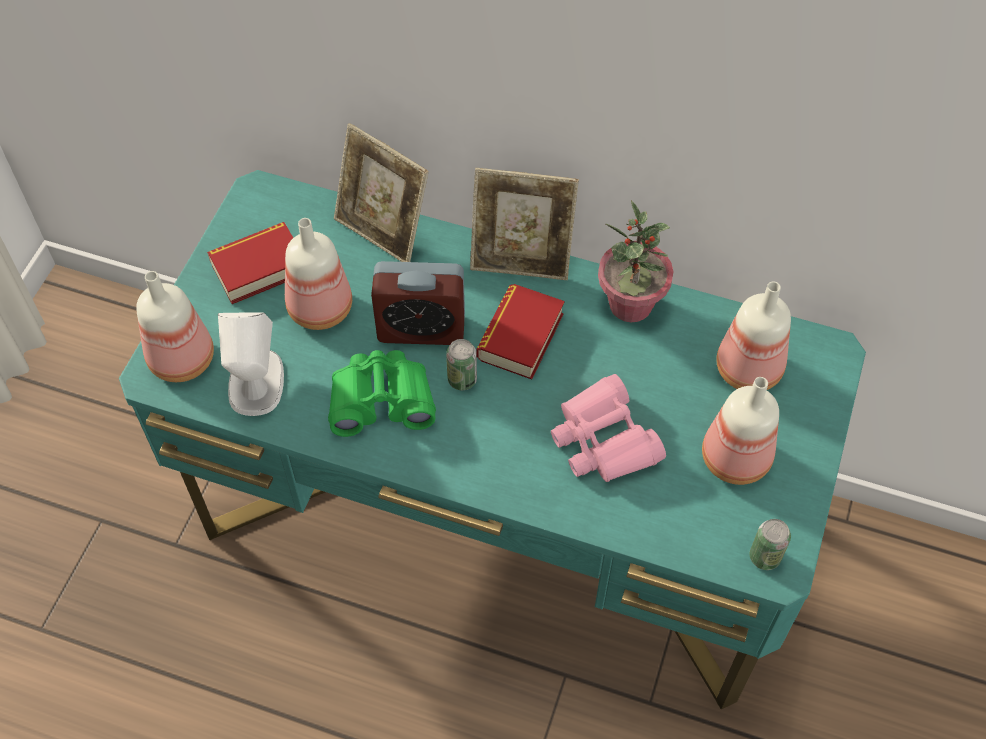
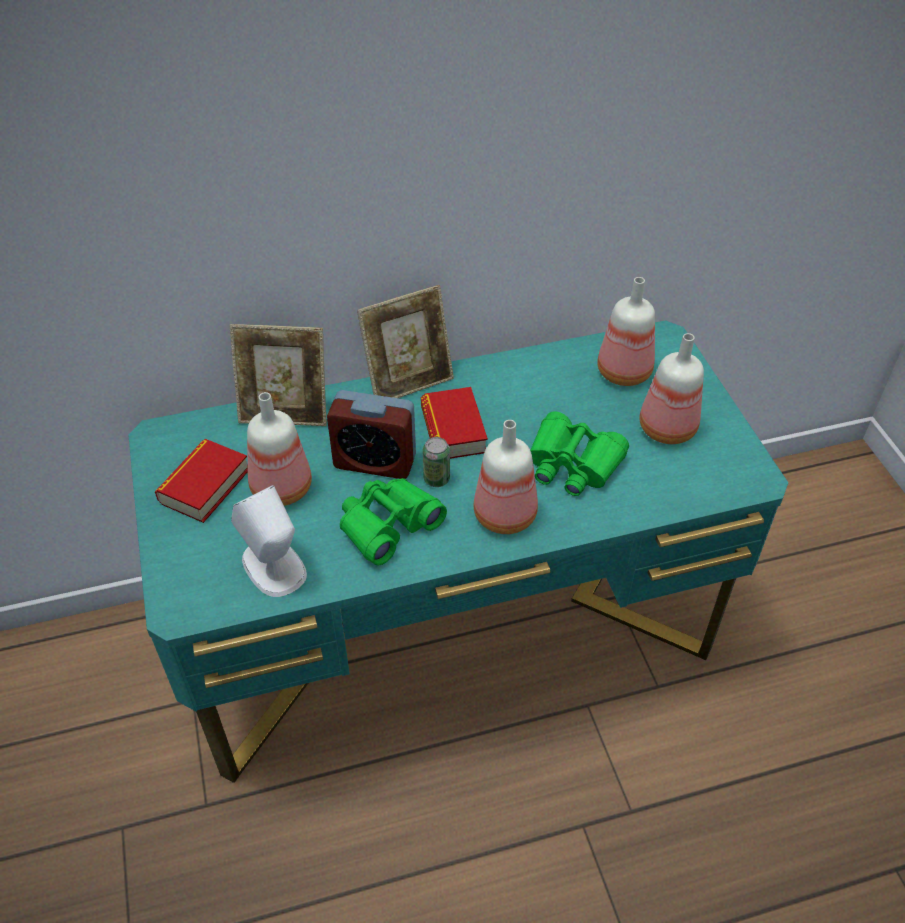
camera: 35 degrees left, 10 degrees down
(184, 360) = (196, 583): bottle -> bottle (507, 514)
(421, 328) = (375, 461): alarm clock -> alarm clock turned 45 degrees clockwise
(603, 440) = (572, 464): pink binoculars -> green binoculars
(630, 305) = (511, 373): potted plant -> none
(764, 557) = (742, 476): can -> none

